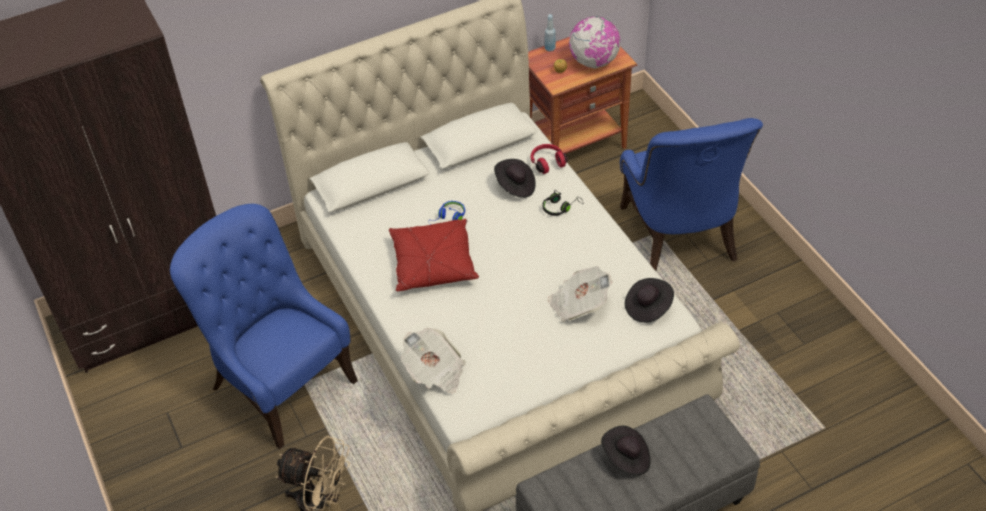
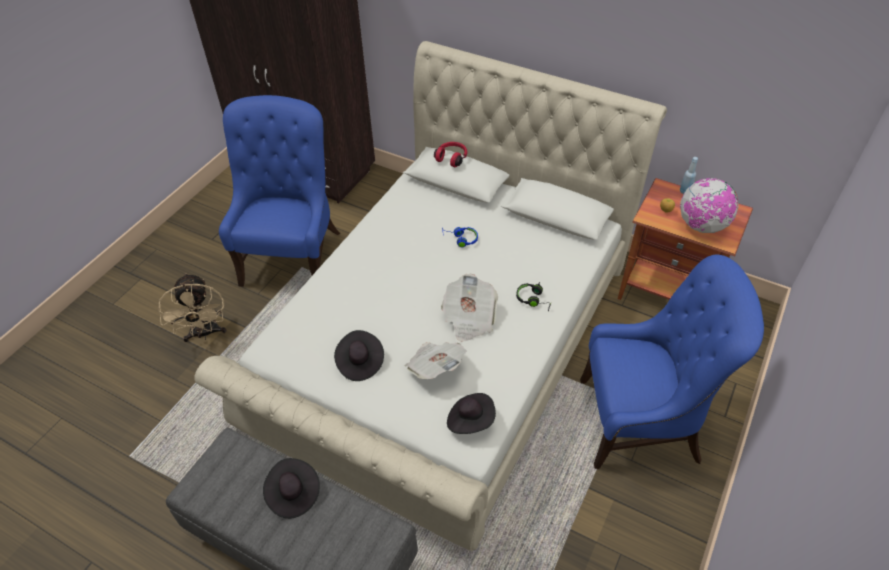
camera: 55 degrees right, 0 degrees up
(433, 264) = (405, 255): red pillow -> none
(435, 371) = (296, 311): newspaper -> newspaper (469, 318)
(515, 186) = (530, 260): black hat -> black hat (360, 362)
(547, 162) = (575, 265): red headphones -> red headphones (452, 158)
(679, 234) = (640, 421): blue chair -> blue chair turned 135 degrees counterclockwise

